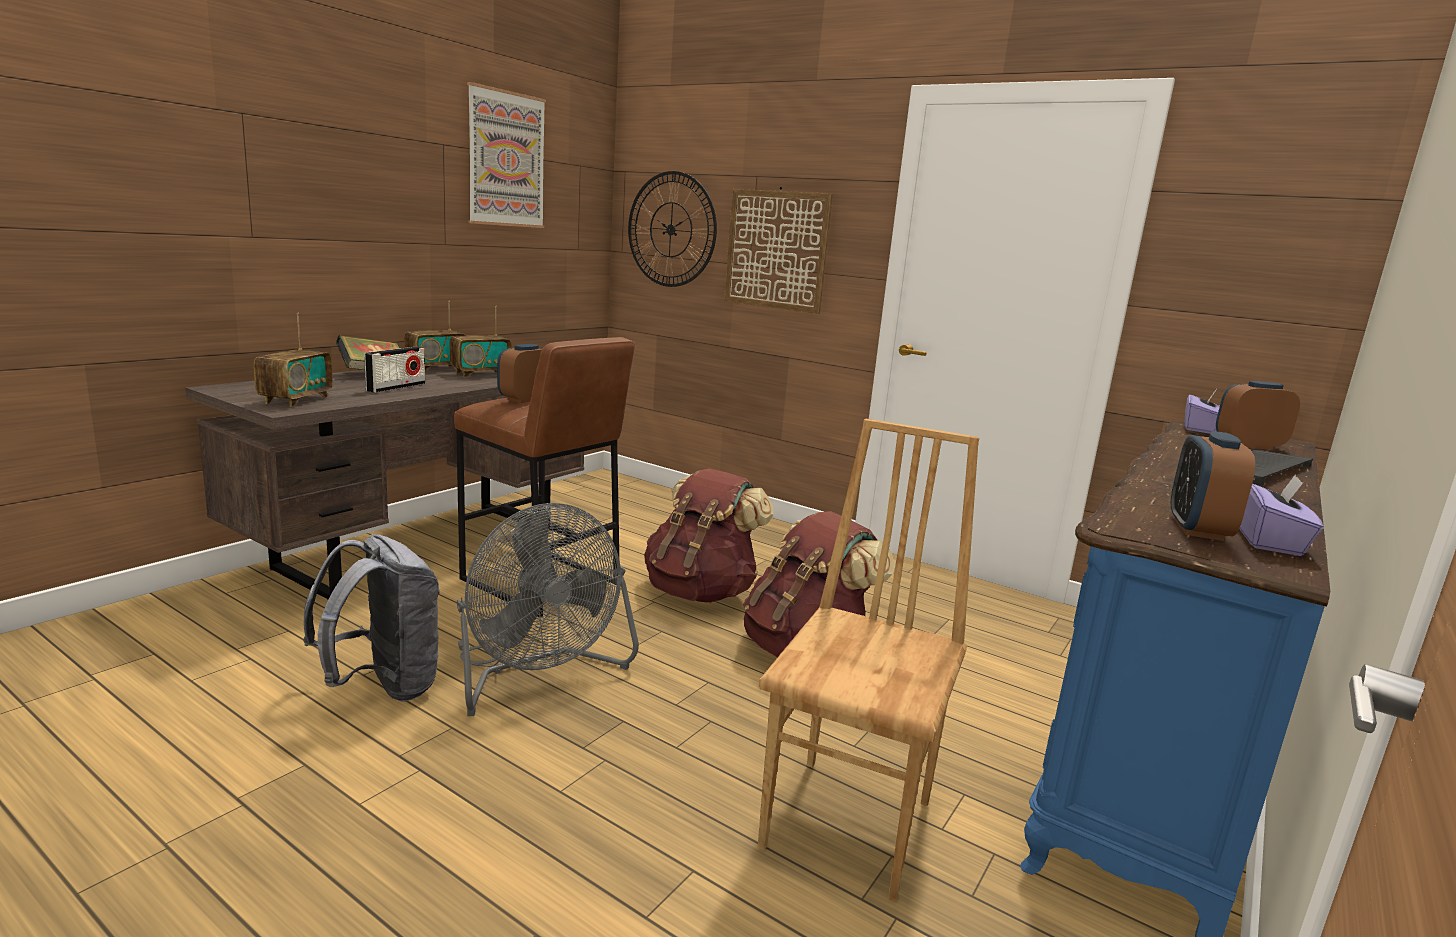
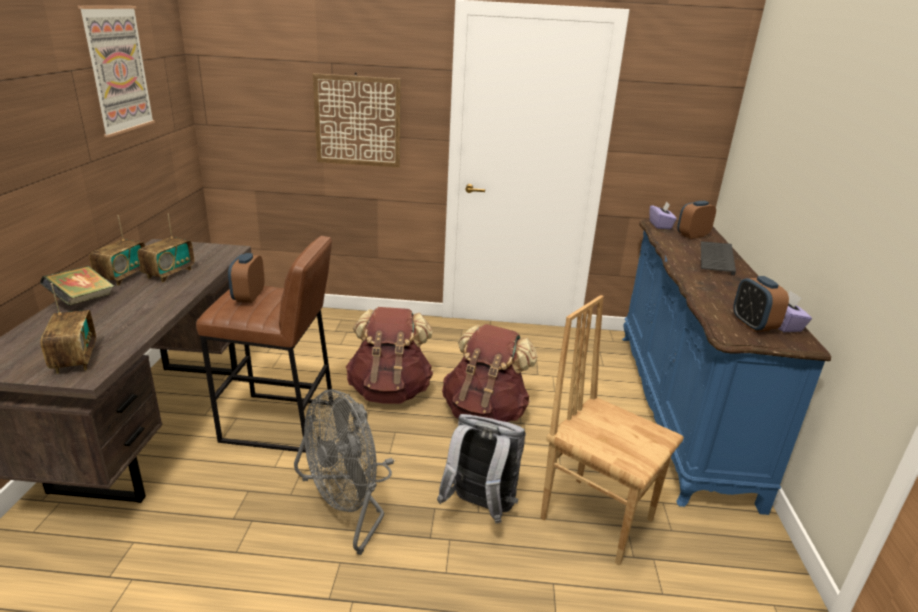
camera: 30 degrees left, 10 degrees up
(383, 687) = (261, 555): grey backpack -> grey backpack (480, 507)
(396, 387) = (130, 313): radio -> none
(531, 676) = (350, 501): grey fan -> grey fan turned 120 degrees clockwise
(671, 229) = (256, 106): wall clock -> none
(851, 824) = (596, 517): brown chair -> brown chair turned 45 degrees counterclockwise

